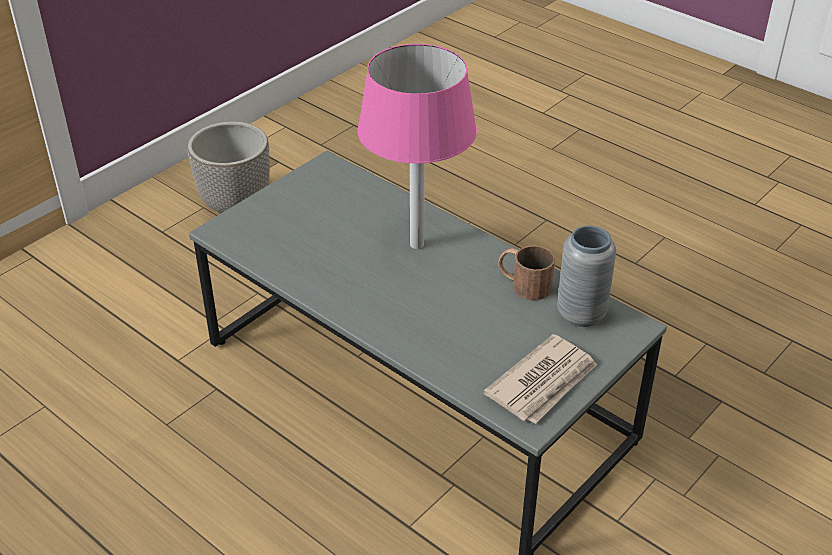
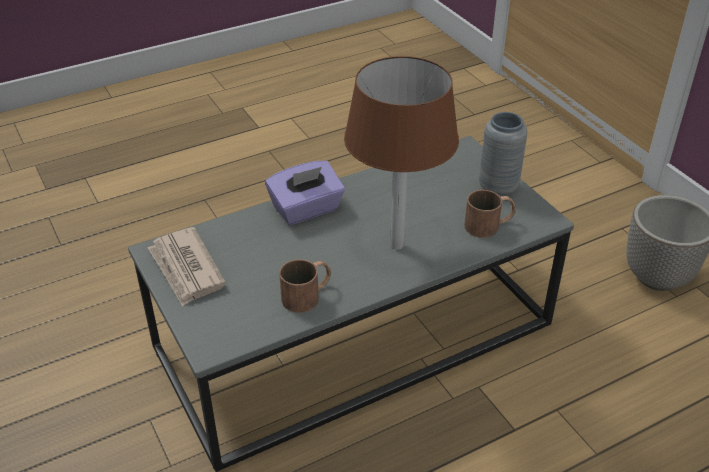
camera: 110 degrees right, 0 degrees up
(354, 194) = (489, 225): none -> brown mug
(391, 321) = (306, 209): none -> purple tissue box
(417, 244) = (397, 245): pink table lamp -> brown table lamp
(581, 314) = (246, 318): grey vase -> grey vase (498, 187)

